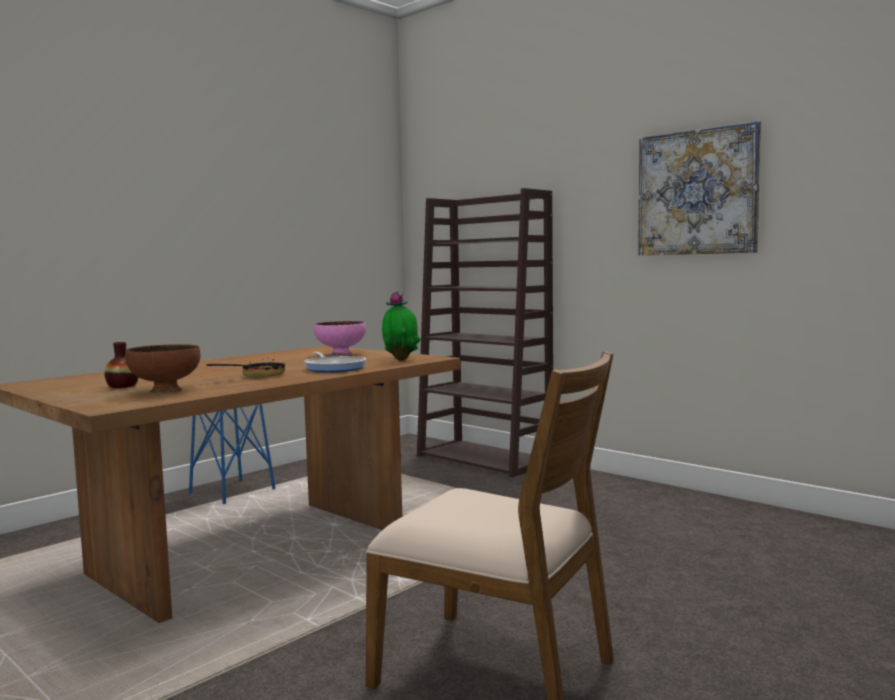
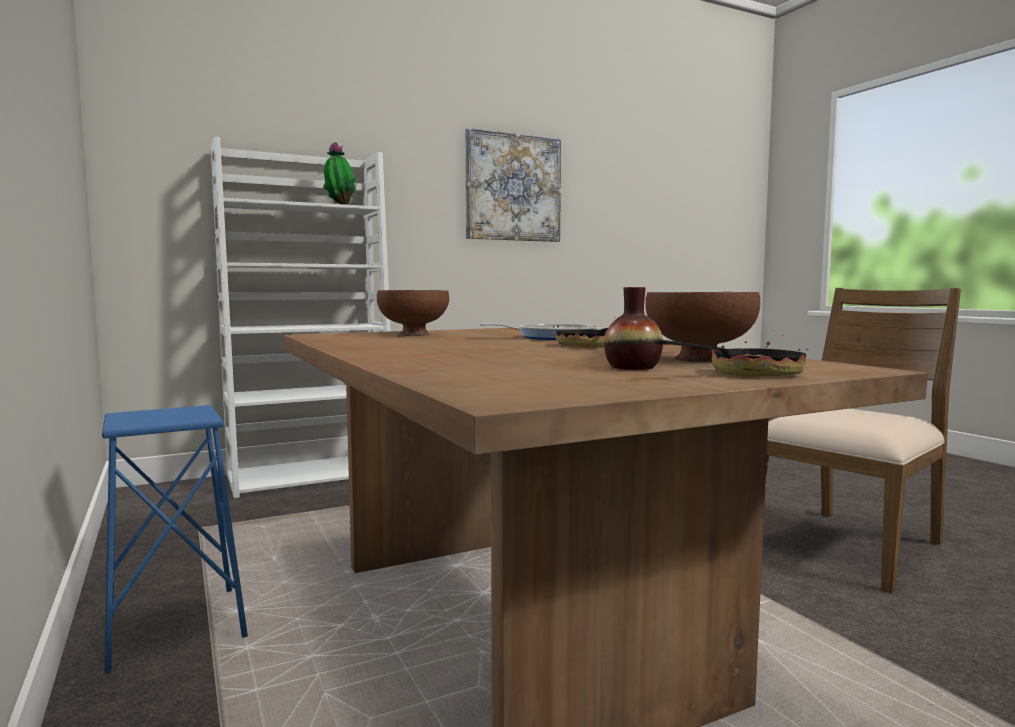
camera: 70 degrees left, 0 degrees up
(88, 396) = (745, 373): none -> frying pan
(341, 354) = (413, 334): pink bowl -> brown bowl
(401, 360) = (517, 331): potted plant -> potted plant (339, 205)
(485, 459) = (313, 475): brown bookcase -> white bookcase

